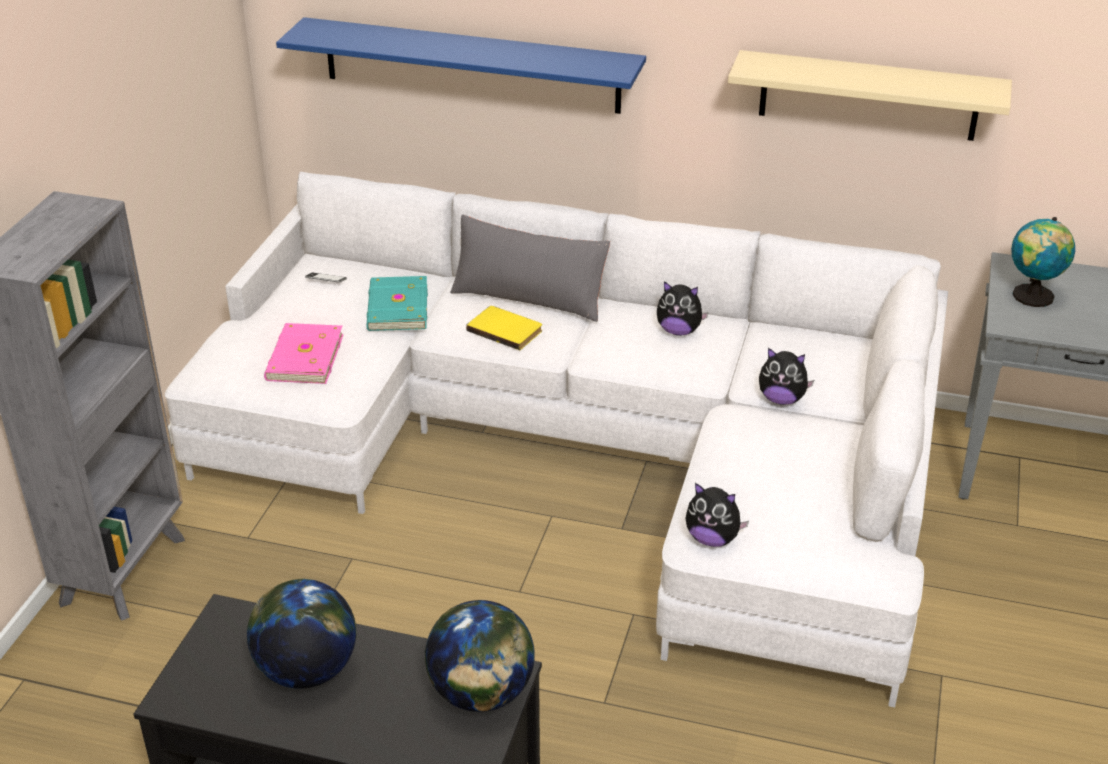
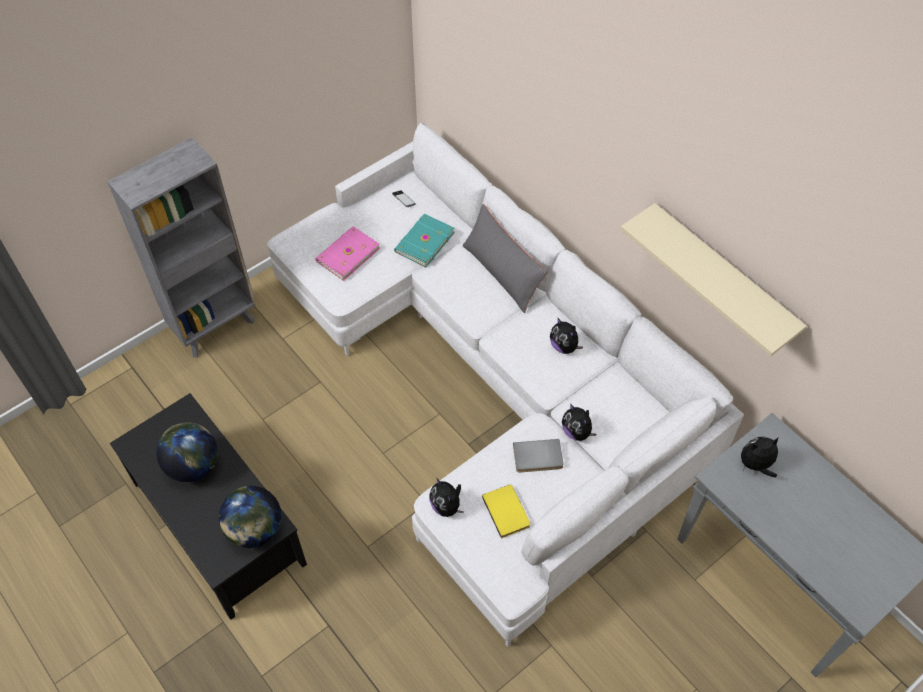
camera: 35 degrees right, 20 degrees up
(471, 65) = (515, 116): blue shelf -> none
(506, 329) = (468, 291): yellow book -> yellow book (507, 511)
(768, 441) = (538, 458): none -> grey book
(1032, 297) = (755, 465): globe -> plush toy

